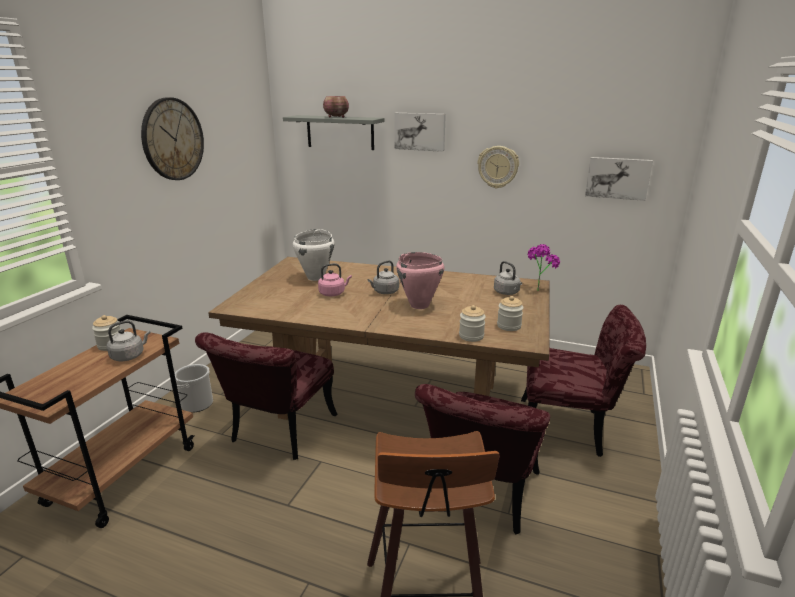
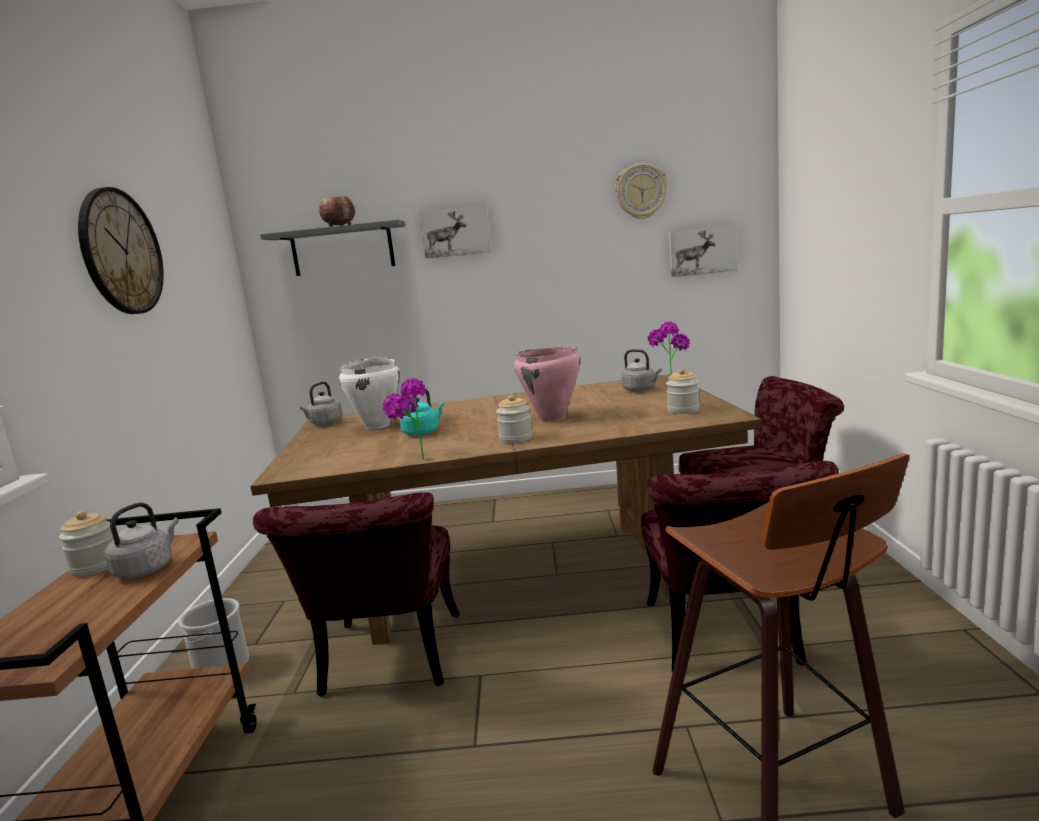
camera: 20 degrees left, 10 degrees down
(303, 319) = (412, 460): none -> potted plant
(333, 293) = (423, 432): pink kettle -> turquoise kettle
(384, 292) = (491, 418): grey kettle -> grey kettle (325, 423)
(471, 336) = (654, 426): jar -> jar (516, 438)
(498, 167) = (563, 261): wall clock -> wall clock (641, 191)

